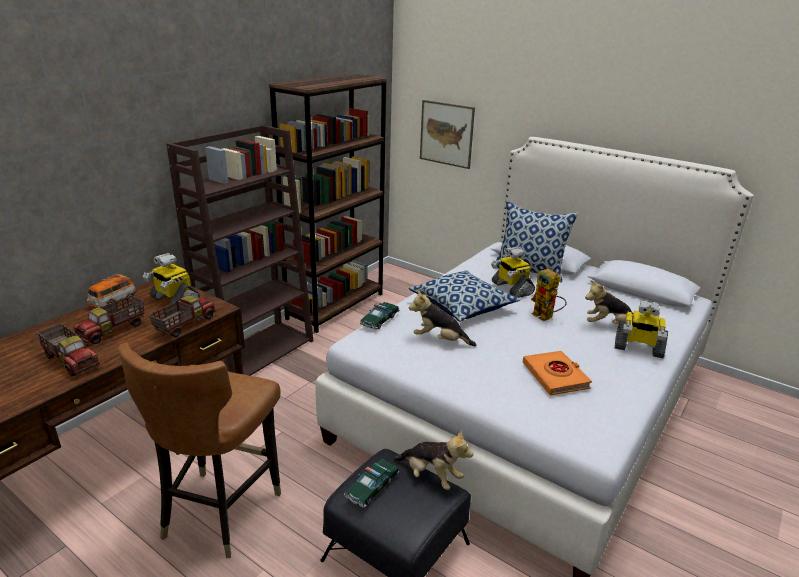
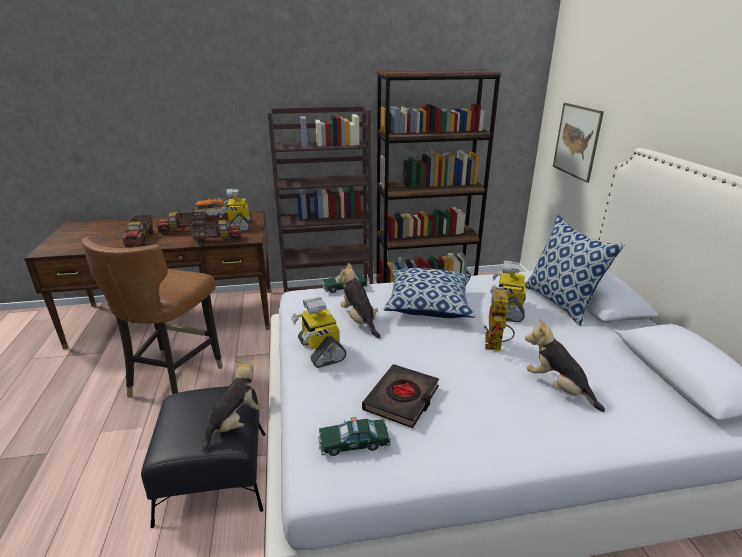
camera: 45 degrees right, 0 degrees up
(220, 511) = (175, 379): brown chair -> brown chair turned 45 degrees counterclockwise
(372, 487) = (191, 404): toy car -> toy car (354, 443)
(431, 476) = (235, 423): plush toy -> plush toy turned 135 degrees counterclockwise
(555, 376) = (402, 399): orange book -> black book
(638, 348) = (551, 426): toy robot -> toy robot (320, 350)

